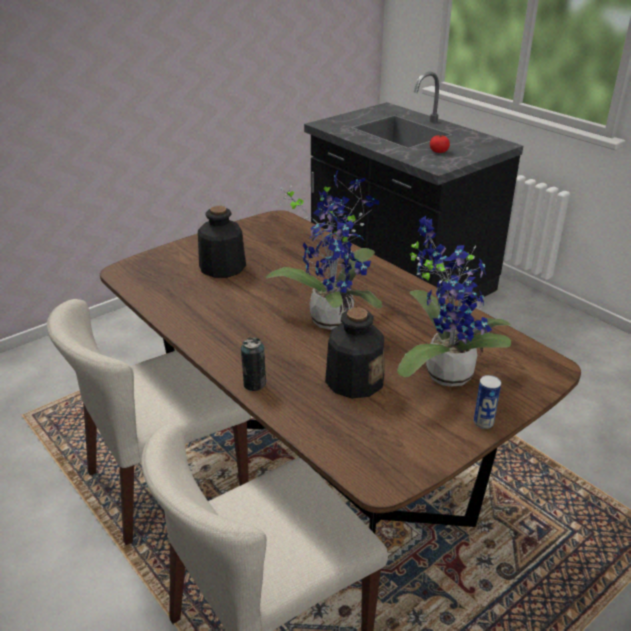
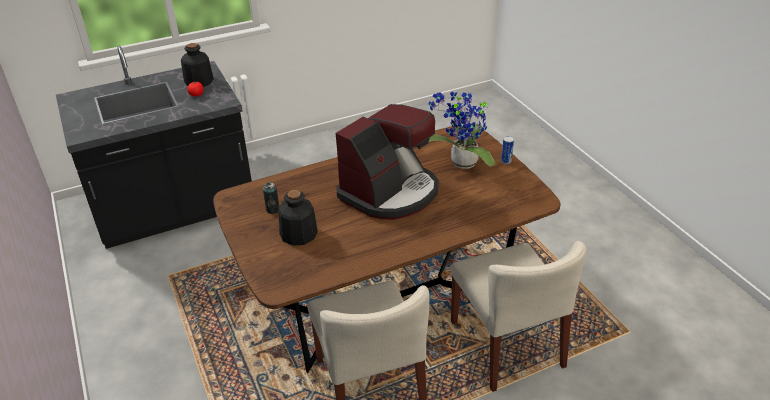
camera: 75 degrees left, 5 degrees up
(254, 384) = (454, 233): can -> can (272, 210)
(333, 316) = (390, 192): potted plant -> coffee machine
(354, 380) = (460, 195): bottle -> bottle (198, 81)

